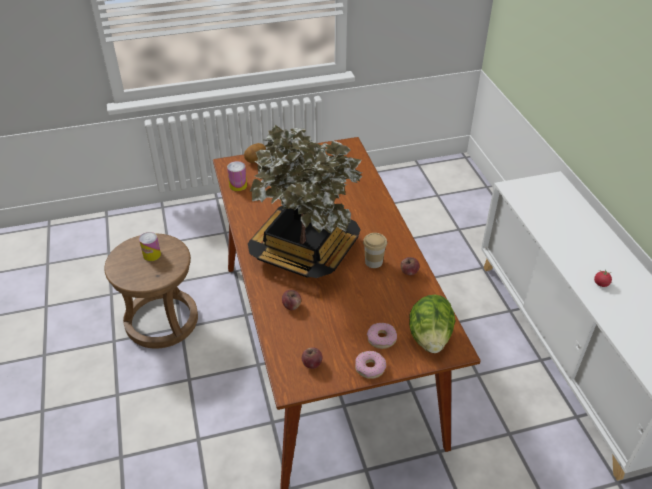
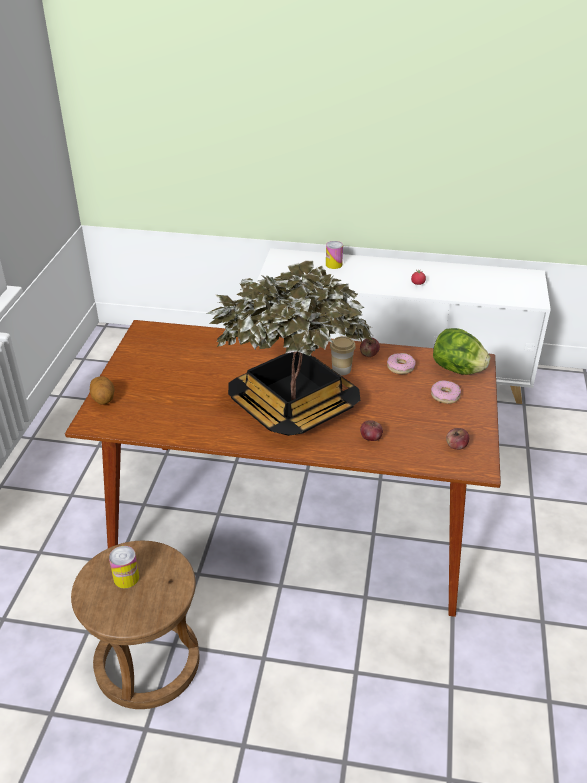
camera: 65 degrees left, 5 degrees down
(238, 185) = (140, 425): can -> can (334, 264)
(370, 368) = (477, 413): donut -> donut (400, 367)

